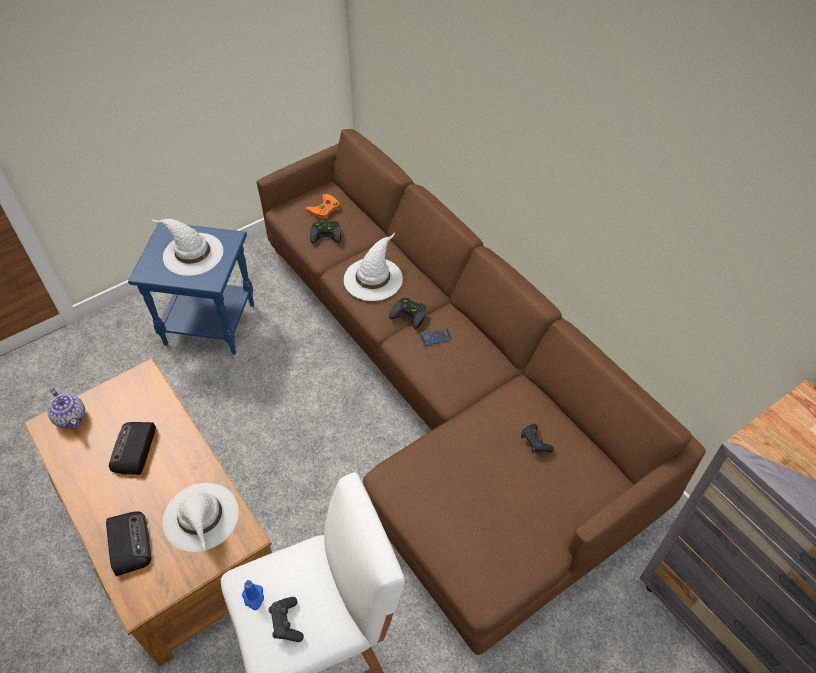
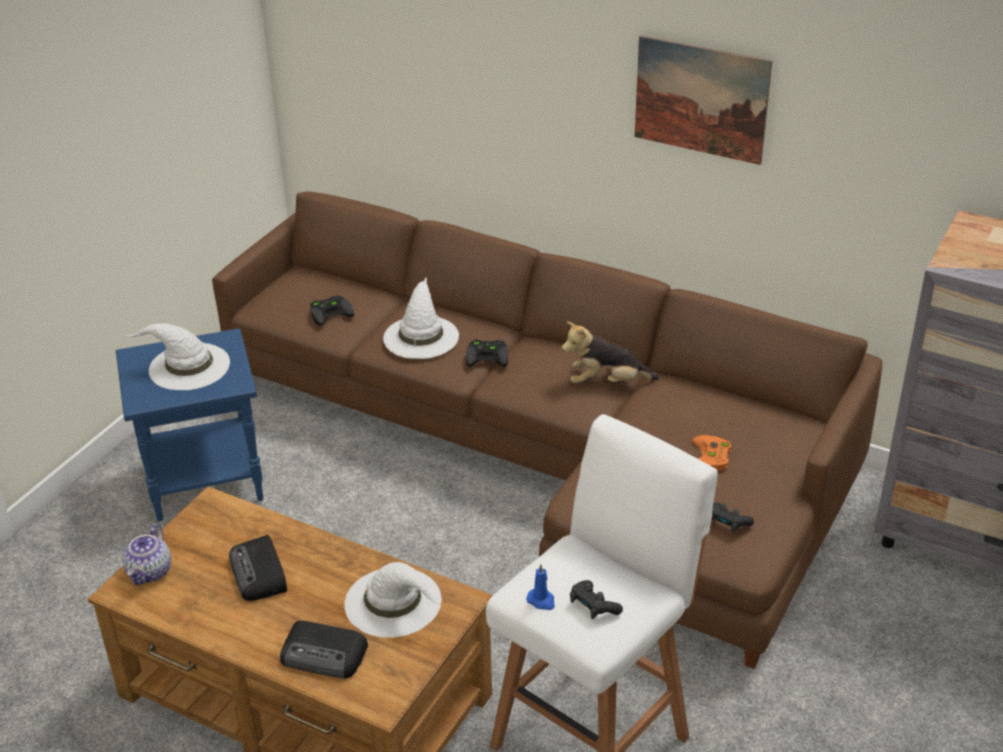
camera: 25 degrees left, 15 degrees down
(71, 418) = (150, 572): teapot -> teapot turned 75 degrees clockwise
(129, 543) = (325, 655): radio -> radio turned 150 degrees clockwise
(324, 209) = (309, 291): orange game controller -> orange game controller (711, 458)
(435, 336) = (533, 366): phone -> none
(482, 372) = (606, 382): none -> plush toy
(535, 442) = (708, 419): black game controller -> black game controller (727, 523)
(618, 181) = (701, 99): none -> picture

